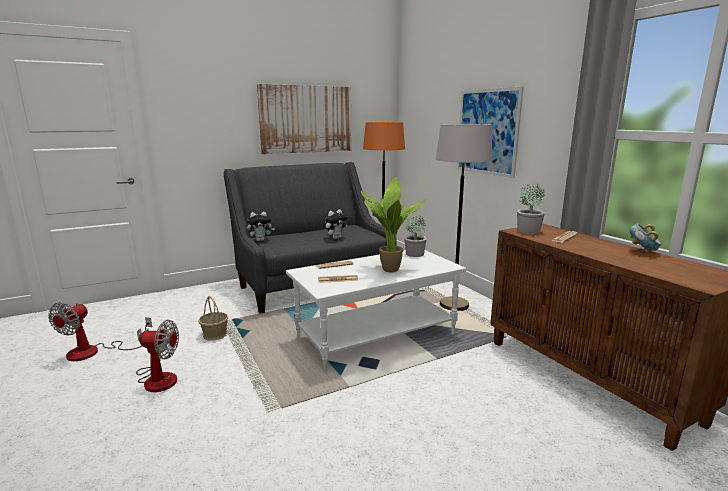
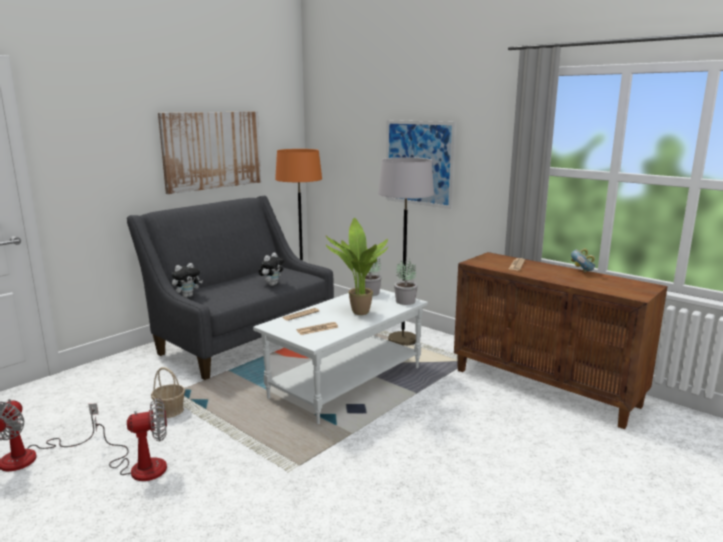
camera: 20 degrees left, 0 degrees up
(528, 231) = (483, 261): potted plant -> potted plant (405, 301)

